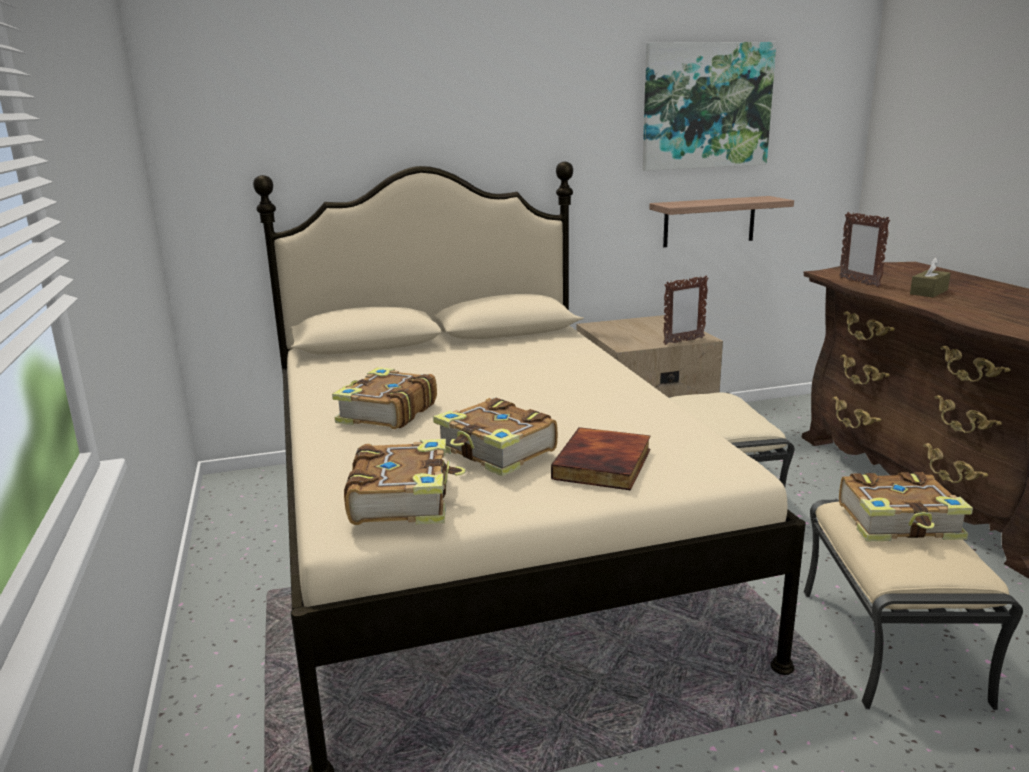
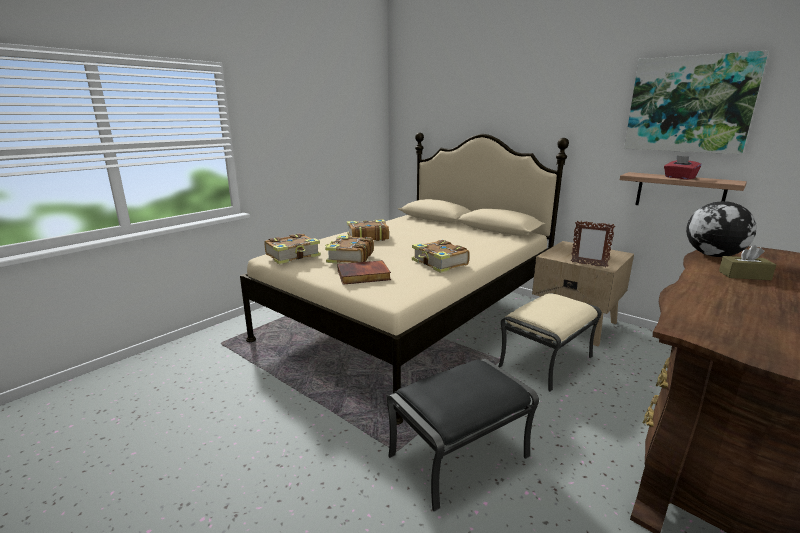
camera: 55 degrees right, 0 degrees up
(722, 201) = (679, 178): none -> red tissue box
(859, 282) = (714, 256): picture frame -> globe
(887, 643) = (459, 455): beige ottoman -> black ottoman
(900, 523) = (474, 381): book -> book (439, 263)

